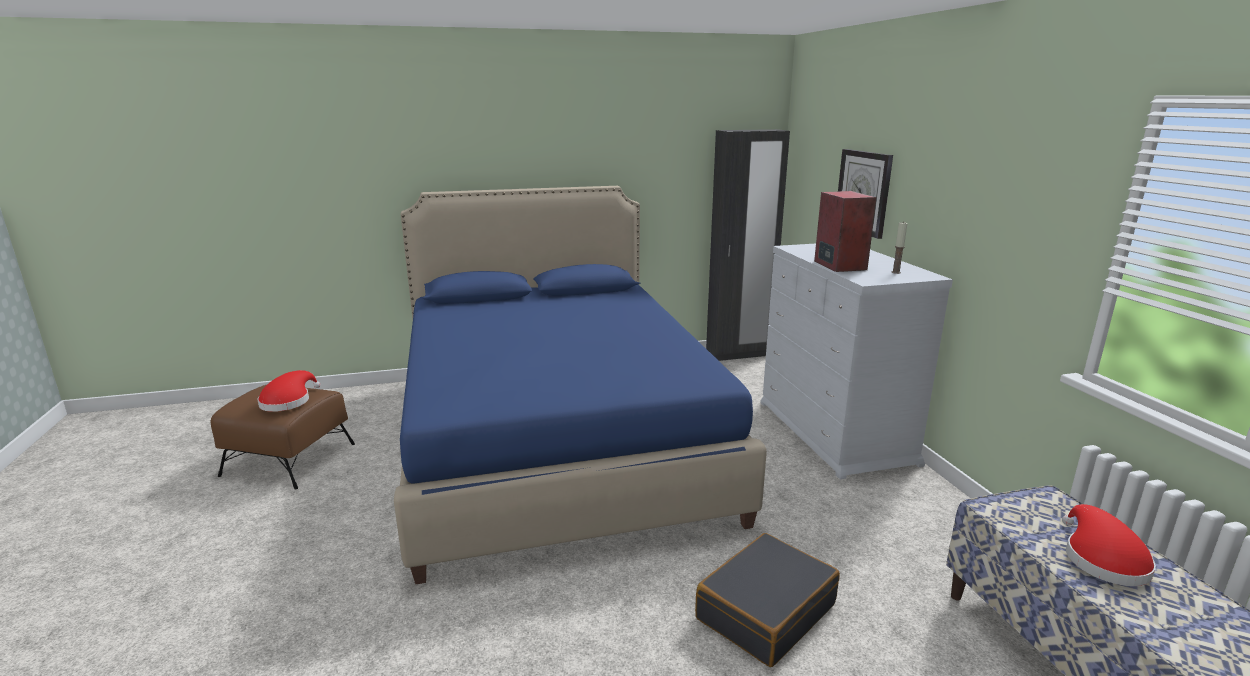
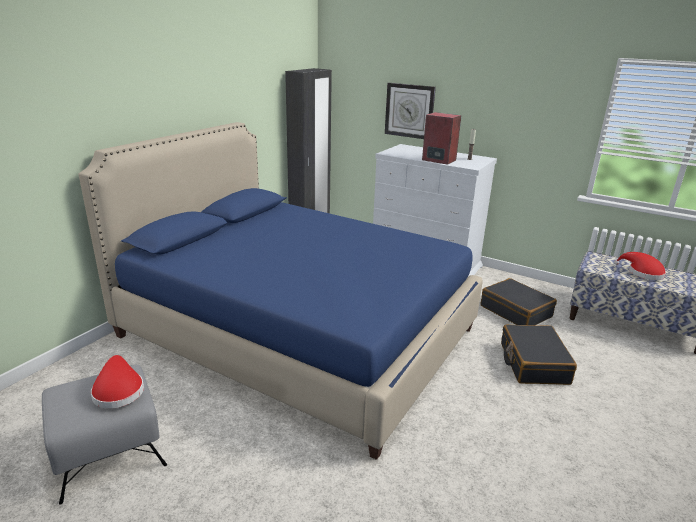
camera: 45 degrees left, 5 degrees up
(289, 459) = (108, 450): brown ottoman -> grey ottoman
(867, 541) = (516, 311): none -> black suitcase

